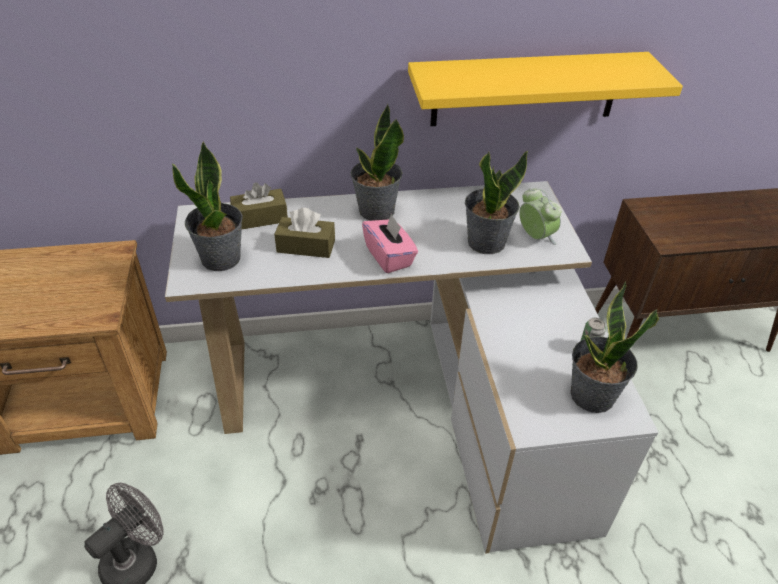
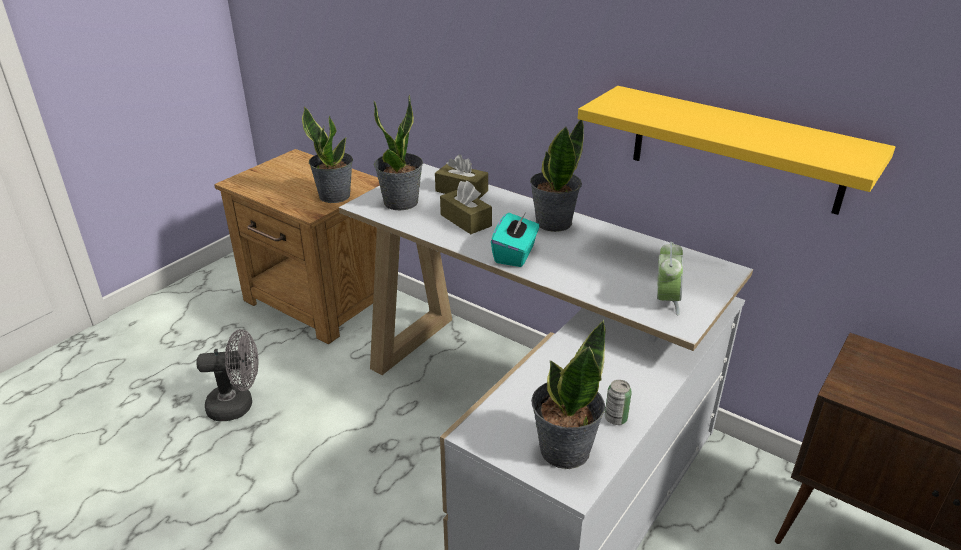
camera: 45 degrees right, 10 degrees down
(389, 257) = (515, 254): pink tissue box -> turquoise tissue box
(485, 242) = (612, 282): potted plant -> potted plant (335, 195)

